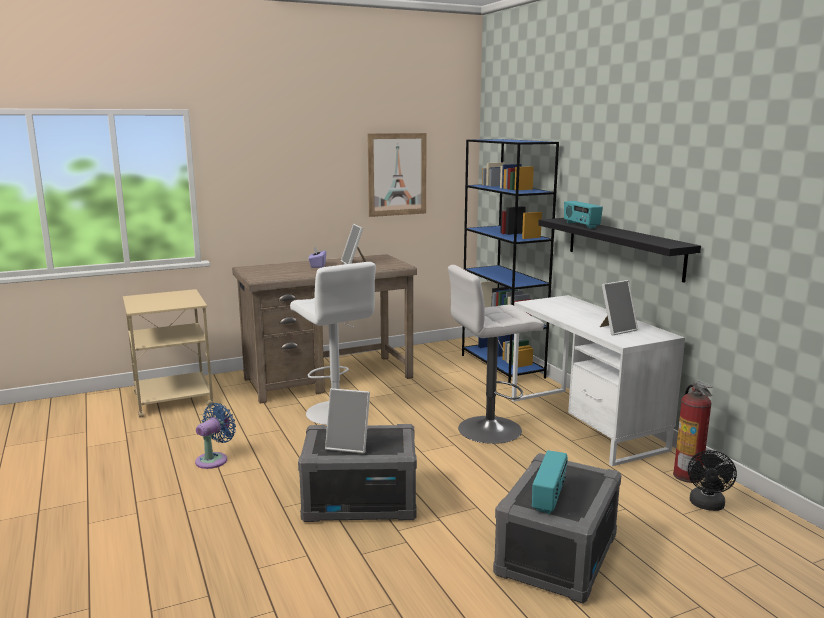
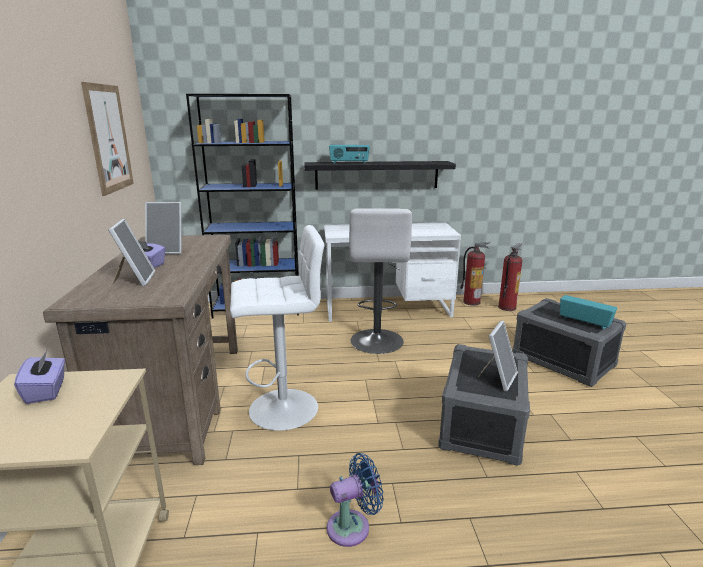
camera: 70 degrees left, 5 degrees up
(180, 297) = (46, 391): none -> purple tissue box
(214, 459) = (353, 526): blue fan -> blue fan turned 105 degrees clockwise
(616, 330) = (422, 230): picture frame -> picture frame (135, 279)
(707, 506) = (507, 307): black fan -> fire extinguisher

